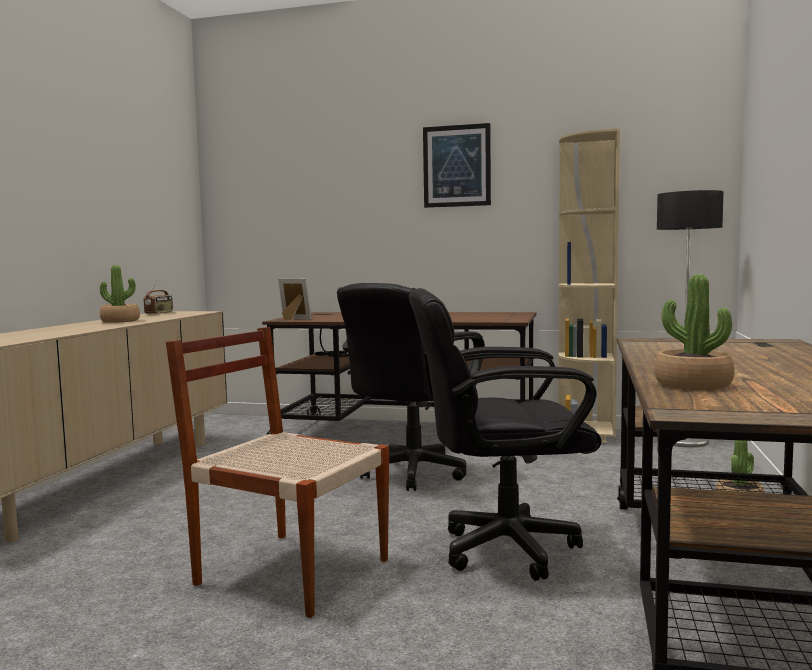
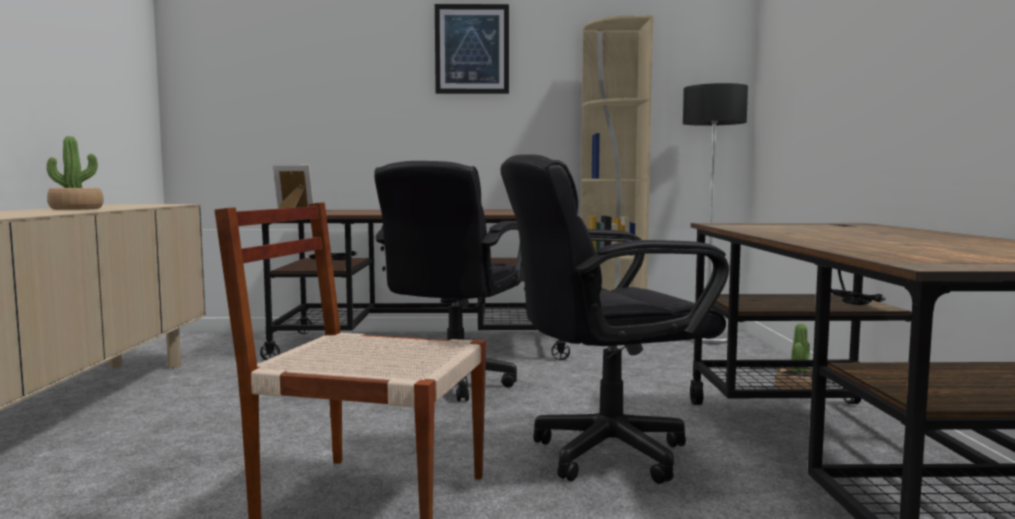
camera: 15 degrees left, 0 degrees up
(159, 313) = (117, 205): radio -> none
(693, 384) = (872, 248): potted plant -> none

